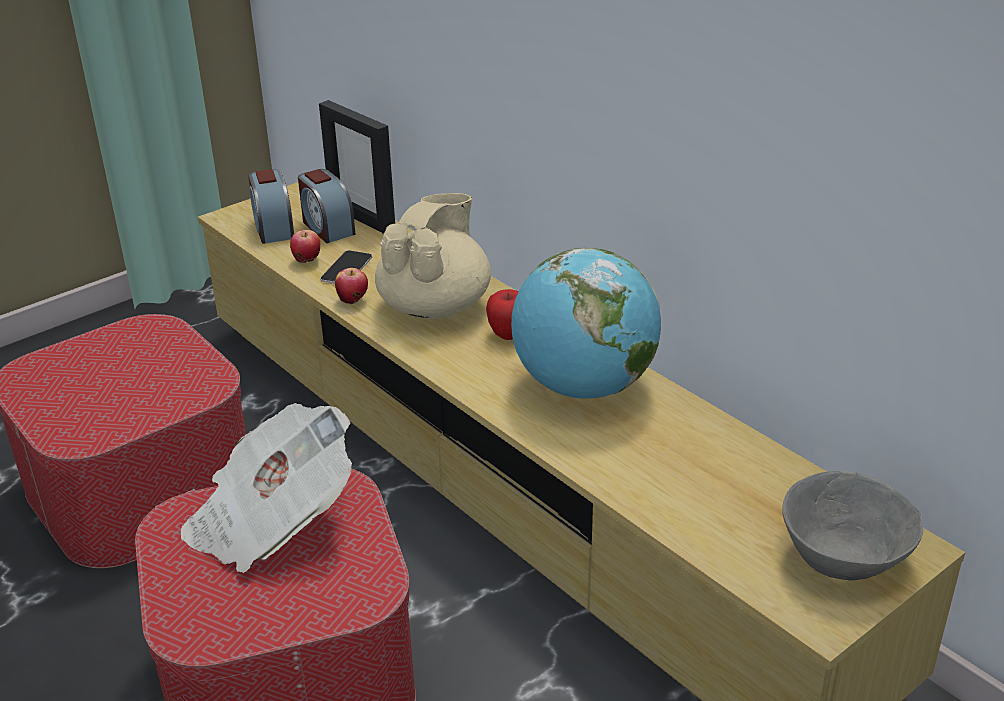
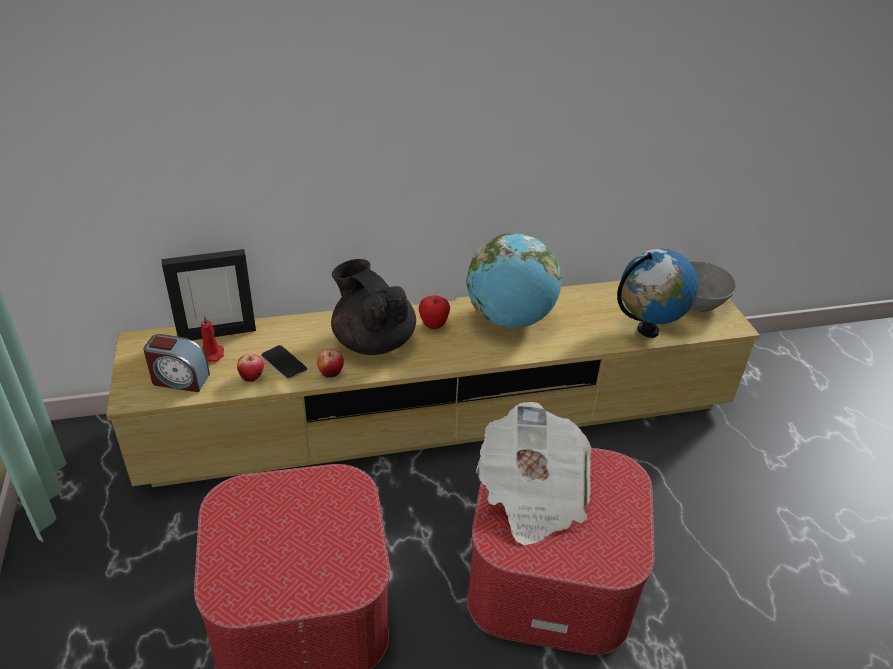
camera: 65 degrees left, 5 degrees up
(327, 227) = (212, 353): alarm clock -> red candle
(435, 306) = (373, 341): beige teapot -> black teapot
(695, 520) = (648, 330): none -> globe

